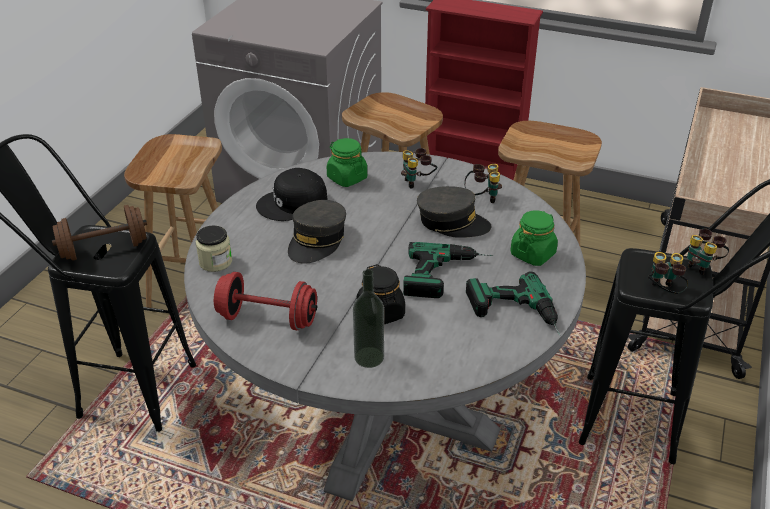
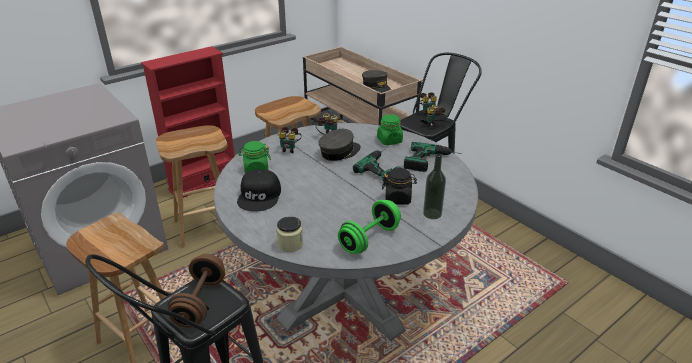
camera: 60 degrees left, 5 degrees down
(267, 318) = (369, 239): red dumbbell -> green dumbbell
(317, 241) = (309, 199): grey cap -> grey cap (376, 87)

